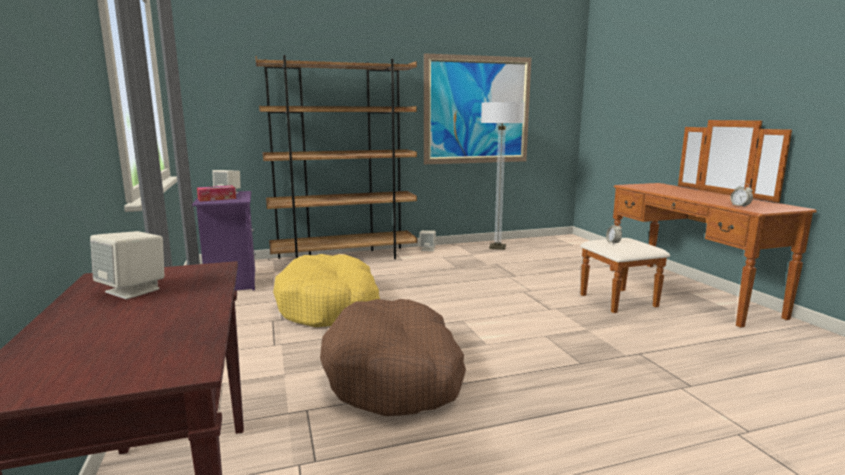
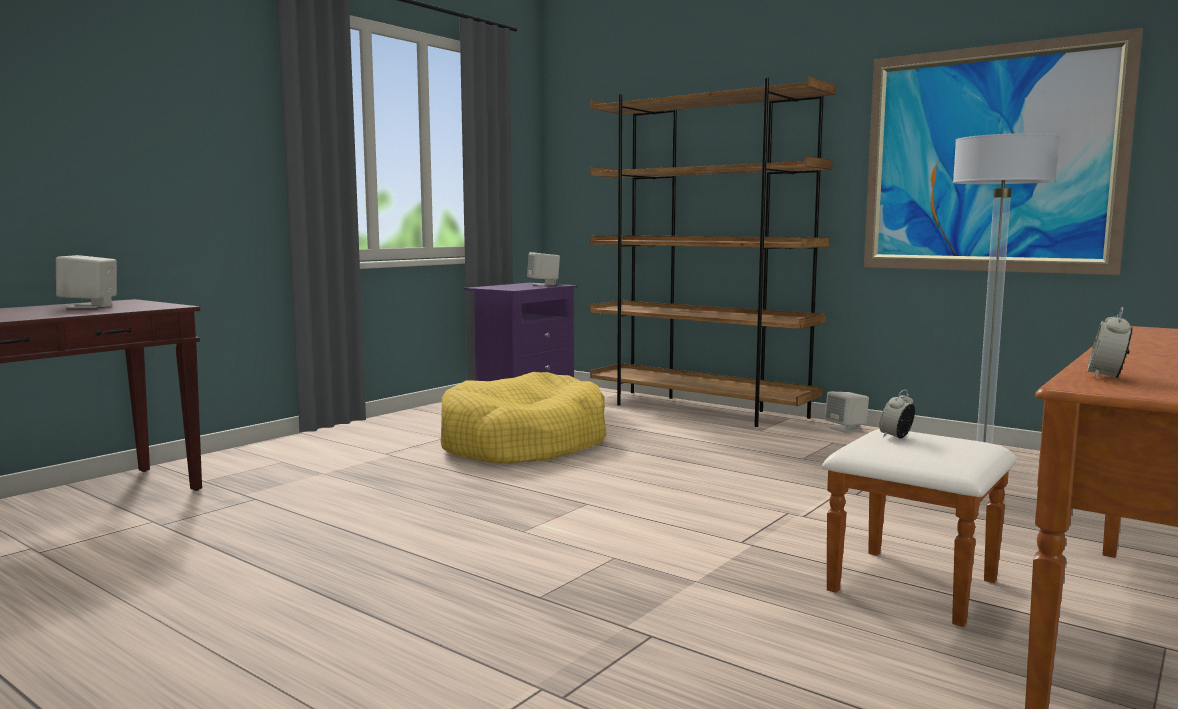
camera: 55 degrees right, 5 degrees down
(217, 198) = (506, 286): tissue box -> none
(395, 374) = (371, 510): brown dog bed -> none

